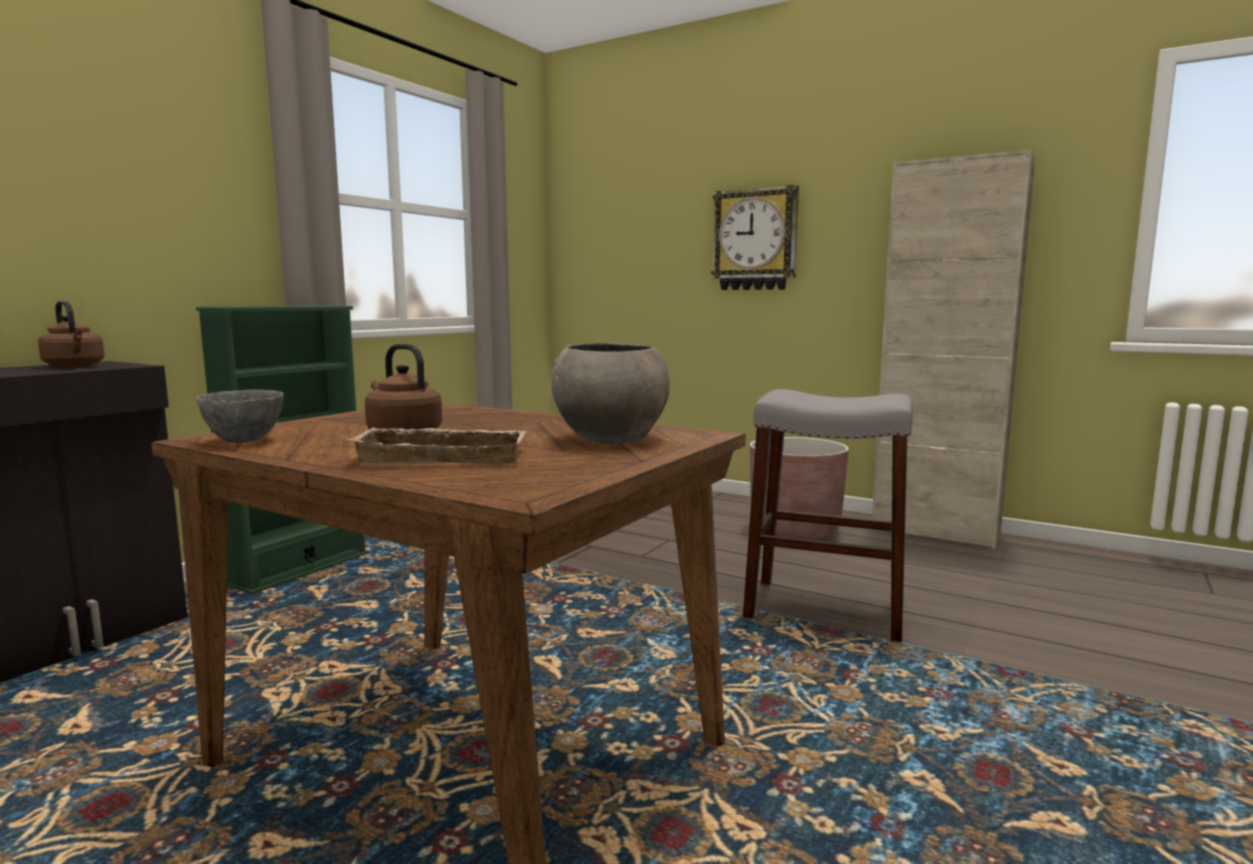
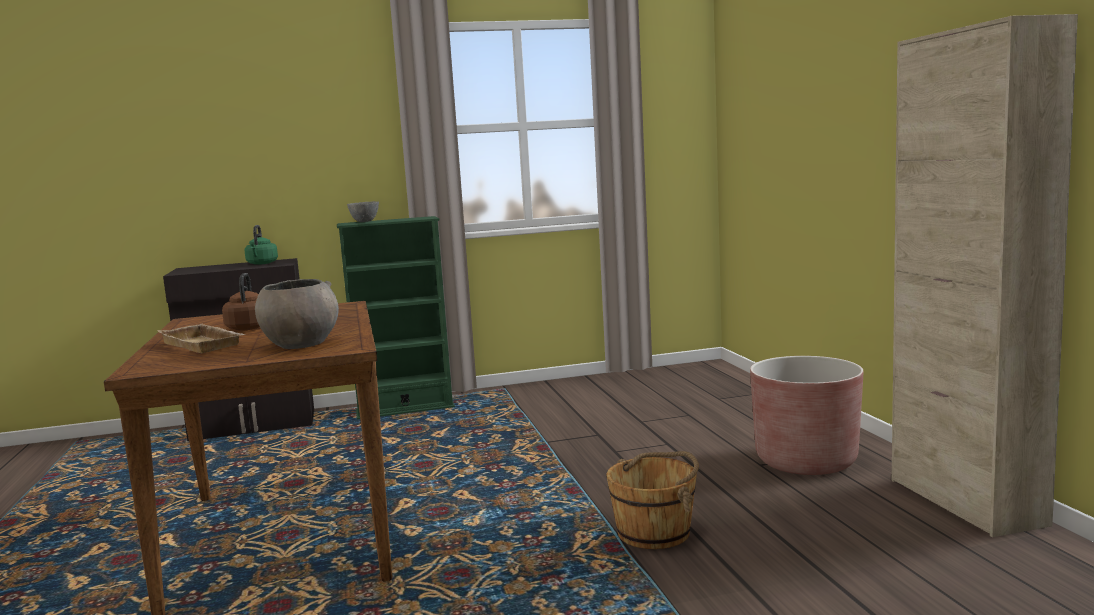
camera: 45 degrees right, 0 degrees up
(75, 366) = (262, 263): brown kettle -> green kettle
(245, 440) = (193, 323): grey bowl -> grey bowl (365, 221)
(755, 240) = (843, 128): wall clock -> none
(825, 609) = (655, 532): grey stool -> brown bucket

